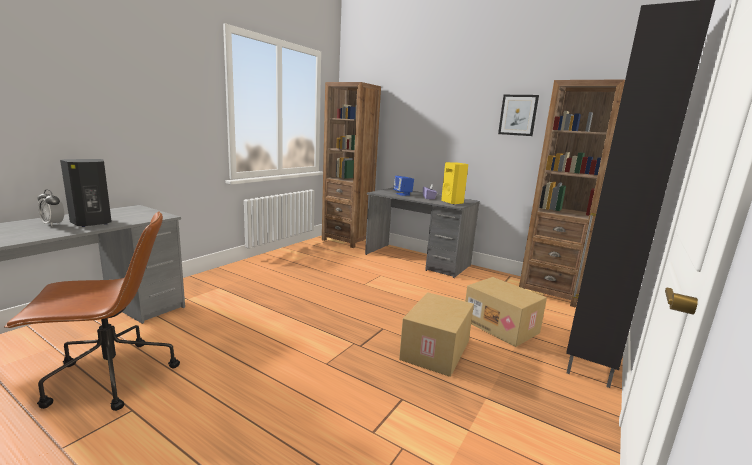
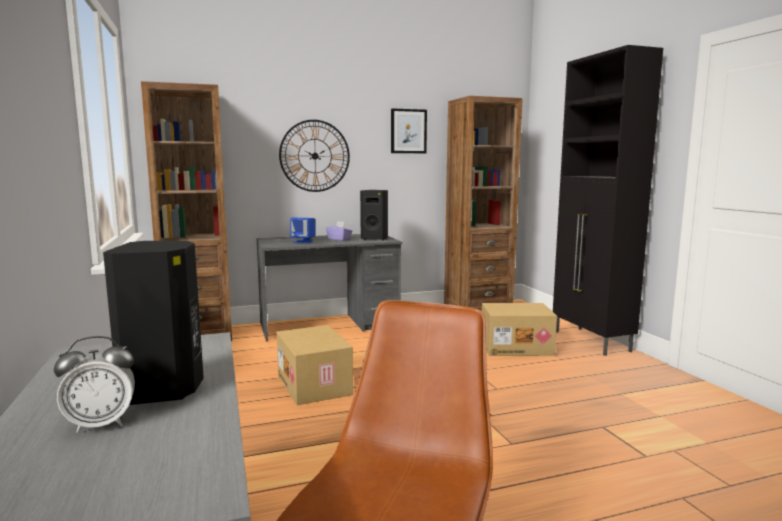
camera: 50 degrees left, 5 degrees down
(436, 351) = (534, 385): cardboard box -> cardboard box (315, 385)
(437, 133) = (315, 156): none -> wall clock
(453, 202) = (375, 239): yellow speaker -> black speaker

